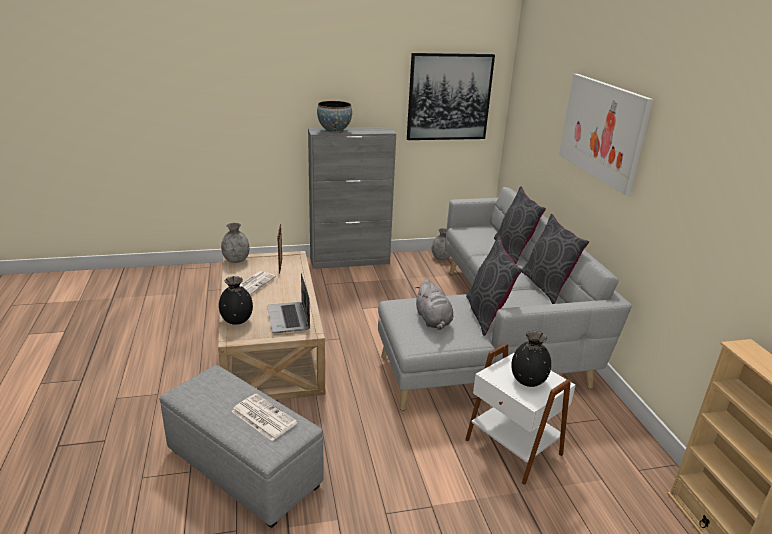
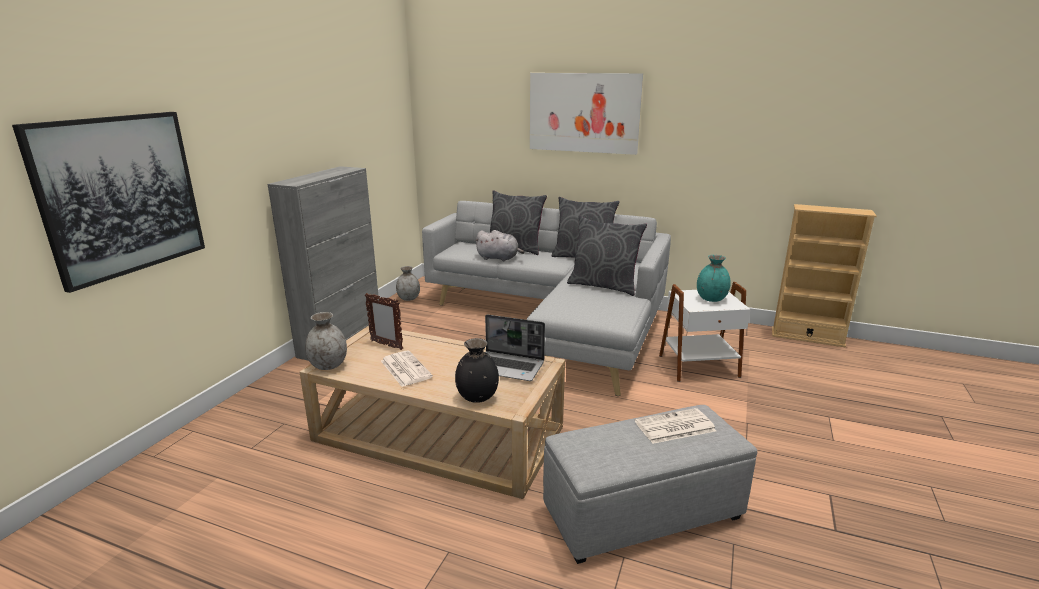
camera: 55 degrees left, 5 degrees down
(334, 131) = (306, 179): bowl -> none
(433, 320) = (593, 305): grey plush toy -> grey plush toy (499, 258)
(449, 97) = (376, 124): picture -> picture (121, 195)
(528, 381) = (711, 299): black vase -> turquoise vase

